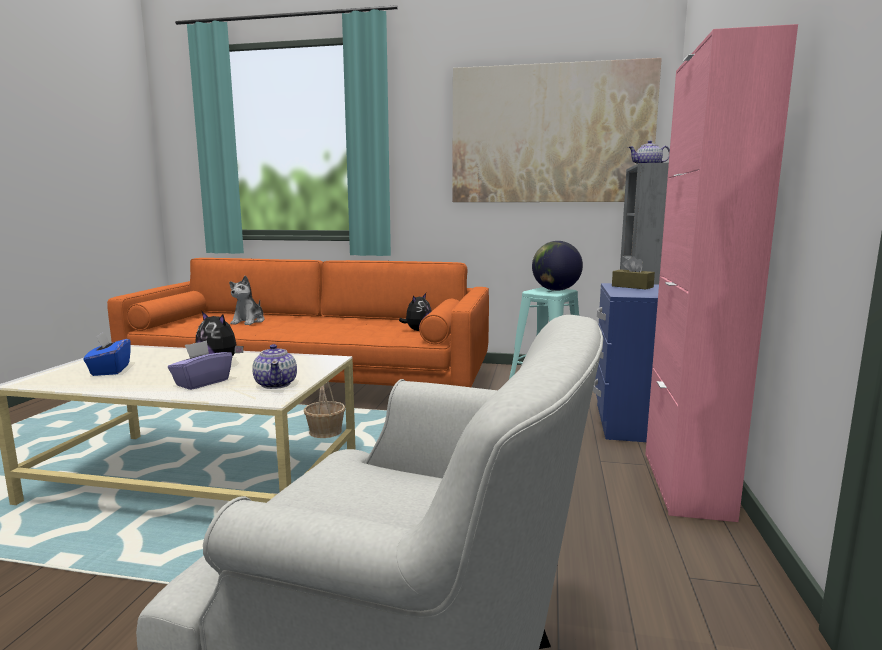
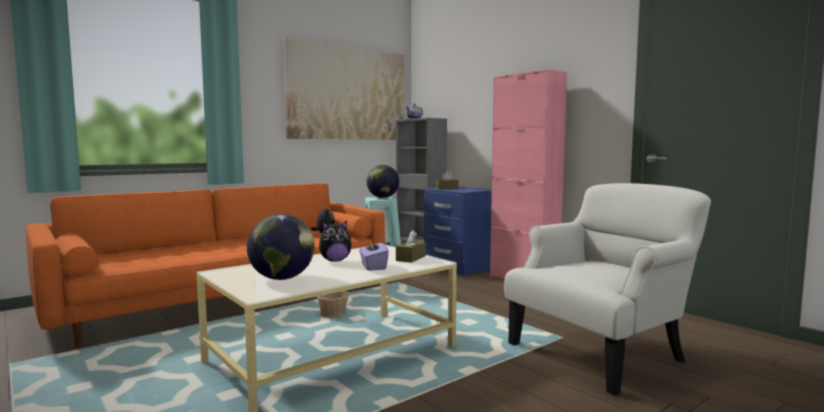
camera: 50 degrees left, 5 degrees down
(110, 370) = (282, 278): blue tissue box -> globe
(249, 321) = (167, 252): plush toy -> none
(276, 384) = (411, 258): teapot -> brown tissue box

